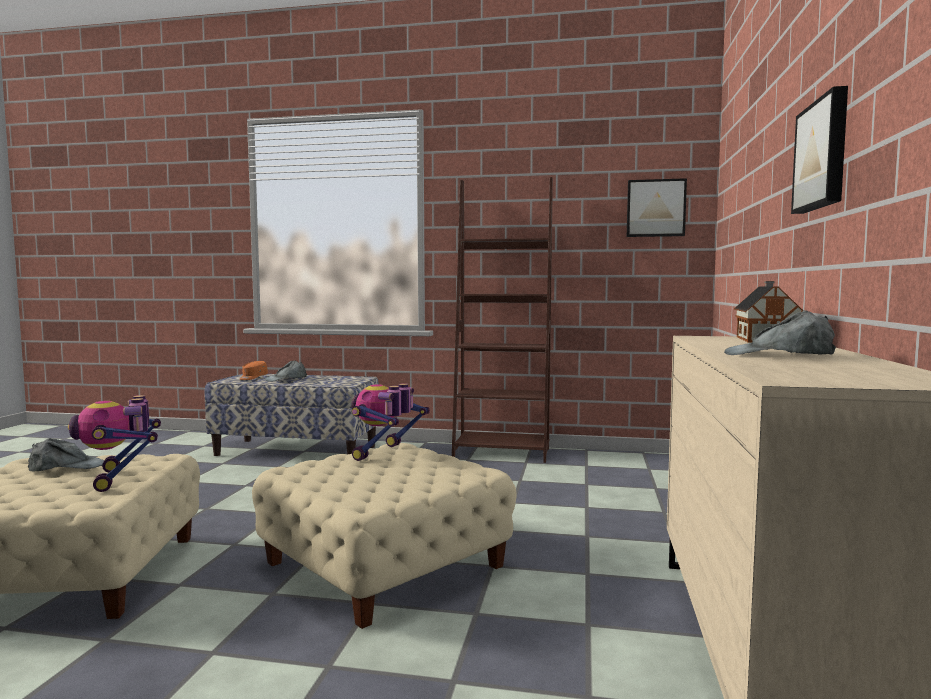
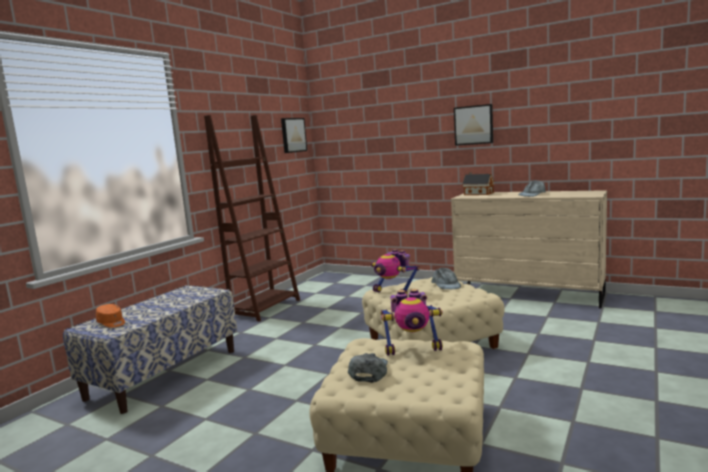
camera: 70 degrees left, 5 degrees up
(286, 379) = (145, 310): grey cap -> grey cap (446, 284)

